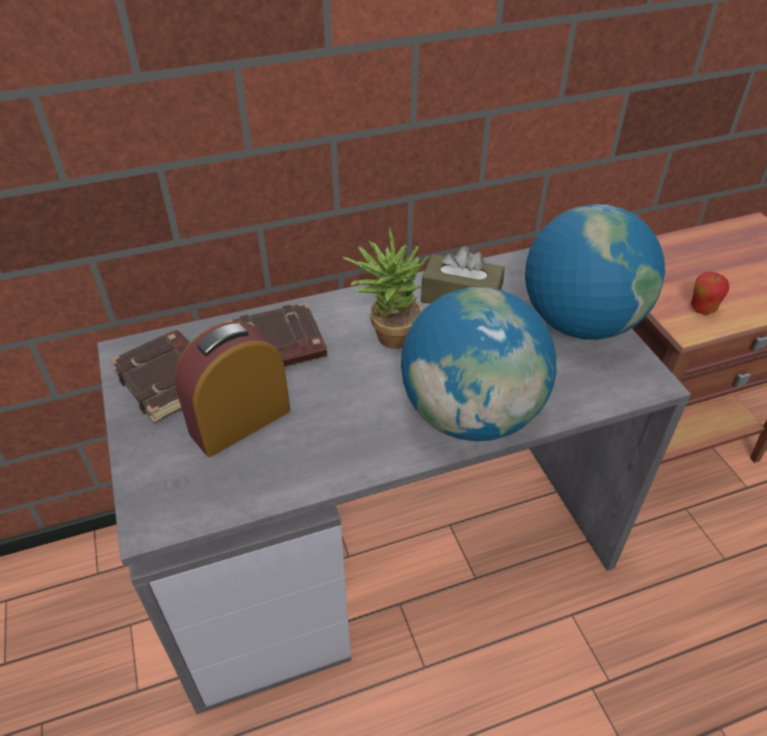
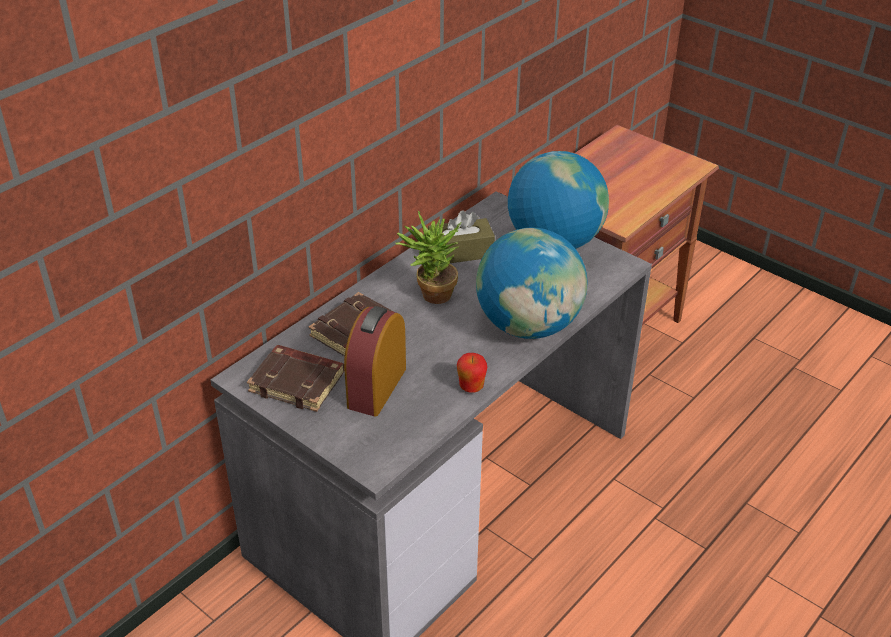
camera: 30 degrees left, 5 degrees down
(702, 309) = (622, 207): apple -> apple (471, 387)

